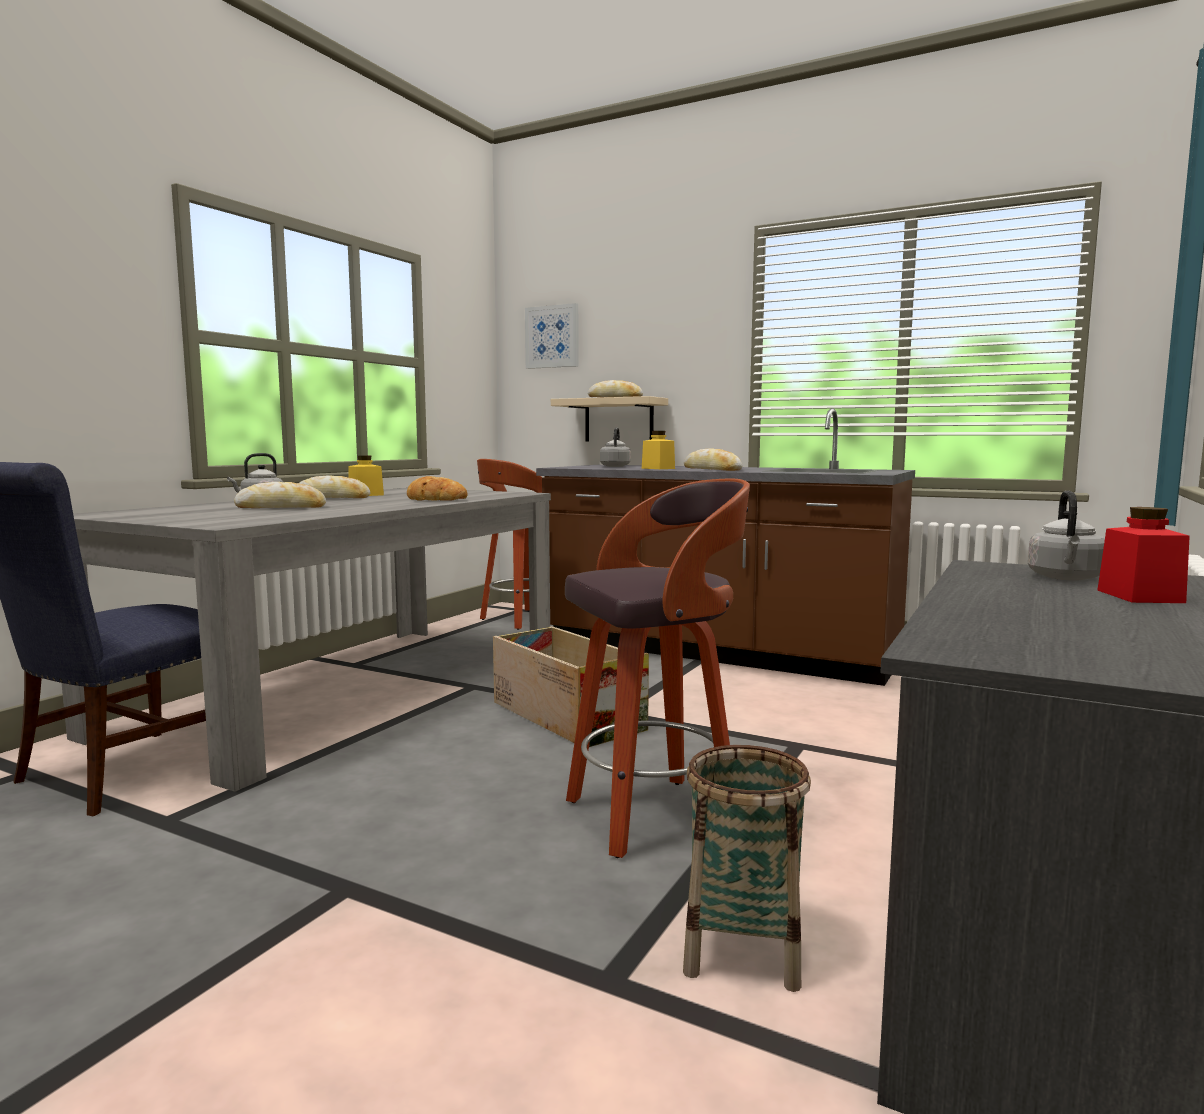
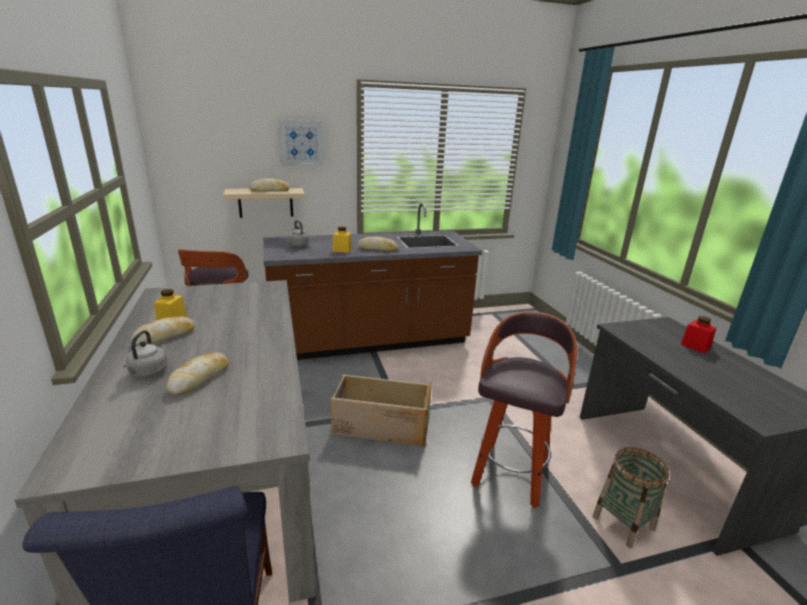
camera: 45 degrees left, 15 degrees up
(434, 499) = (254, 318): bread -> none
(552, 337) = (200, 139): picture -> picture (301, 143)
(1066, 578) = (655, 334): grey kettle -> none

